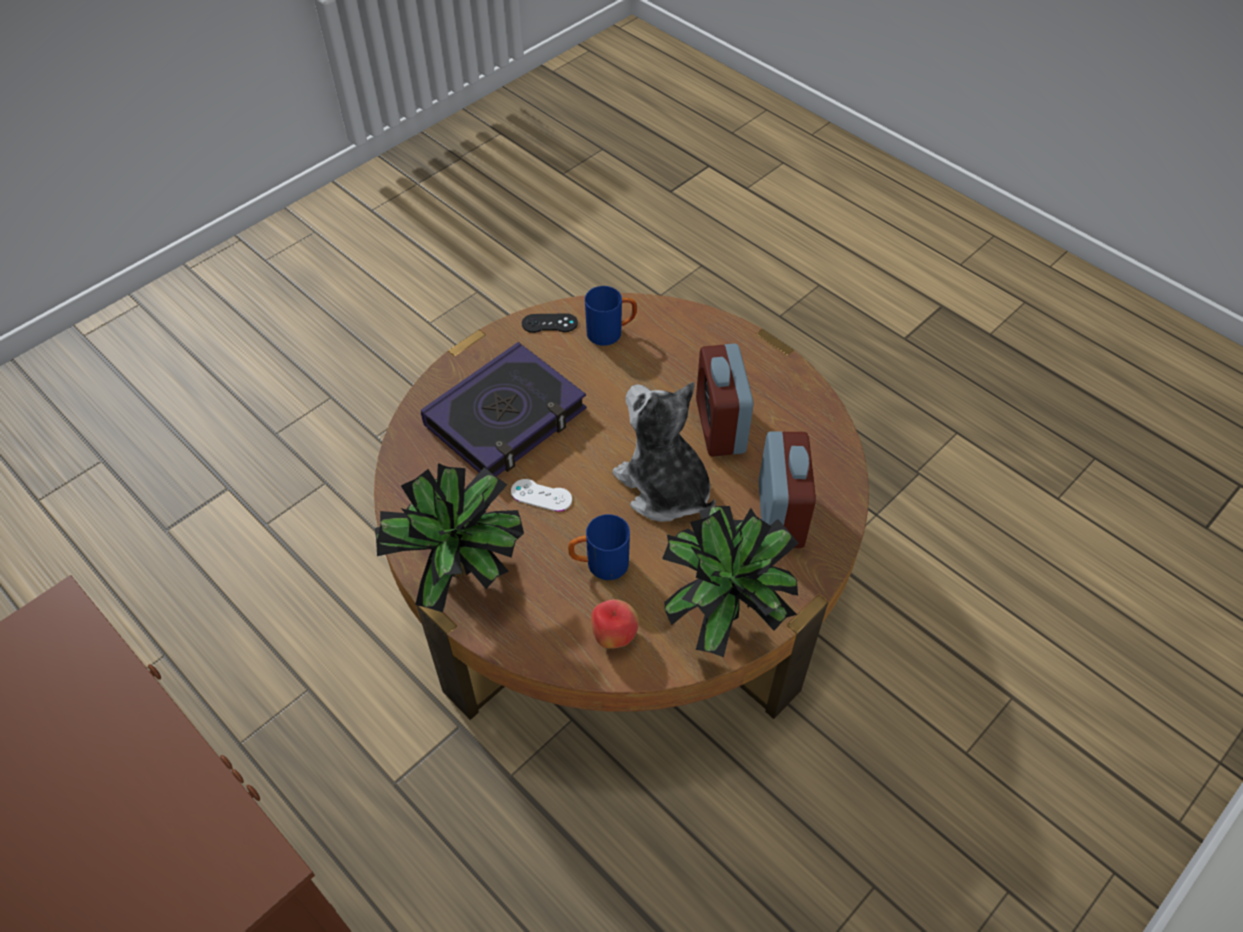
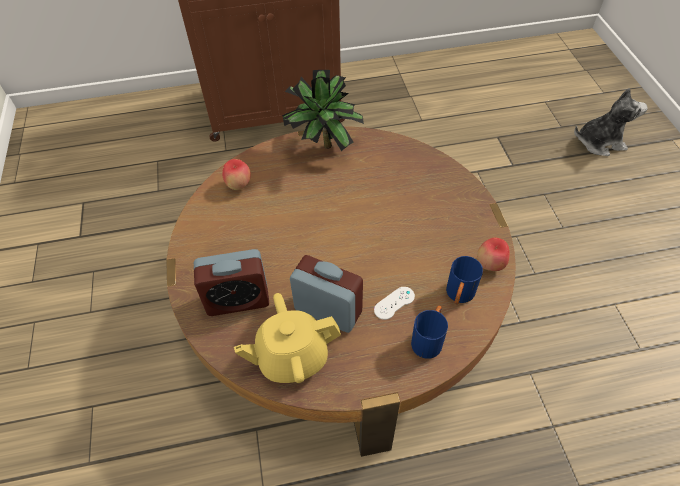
camera: 125 degrees right, 0 degrees up
(506, 418) = (417, 206): book -> none
(541, 495) = (347, 196): white game controller -> white game controller (394, 303)
(549, 323) = (490, 265): black game controller -> apple
(599, 564) = (283, 199): blue mug -> blue mug (428, 339)
(664, 487) = (306, 253): plush toy -> plush toy (599, 142)
(723, 614) = (207, 234): potted plant -> none
(780, 514) = (237, 300): alarm clock -> alarm clock turned 45 degrees counterclockwise
(797, 426) = (292, 357): none -> yellow teapot

